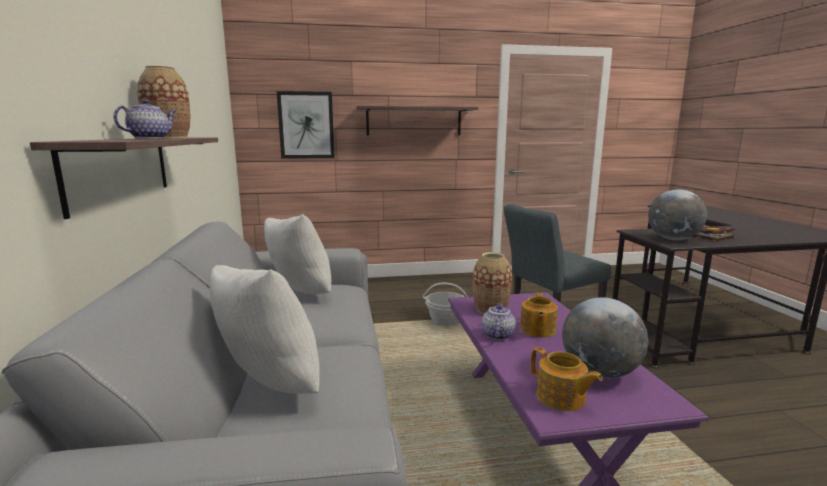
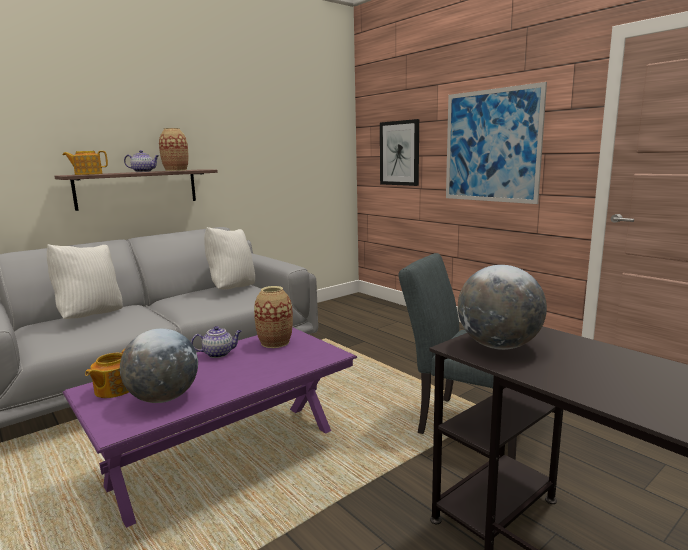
camera: 60 degrees right, 0 degrees up
(414, 121) = (491, 146): shelf -> picture
(445, 320) = (393, 370): basket -> none
(537, 330) = (241, 365): teapot -> teapot (88, 174)
(712, 237) = (573, 369): book -> none

